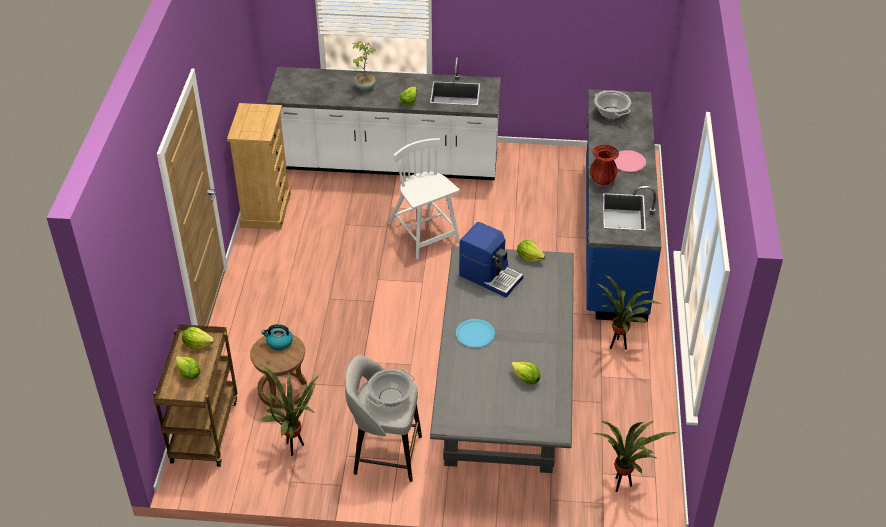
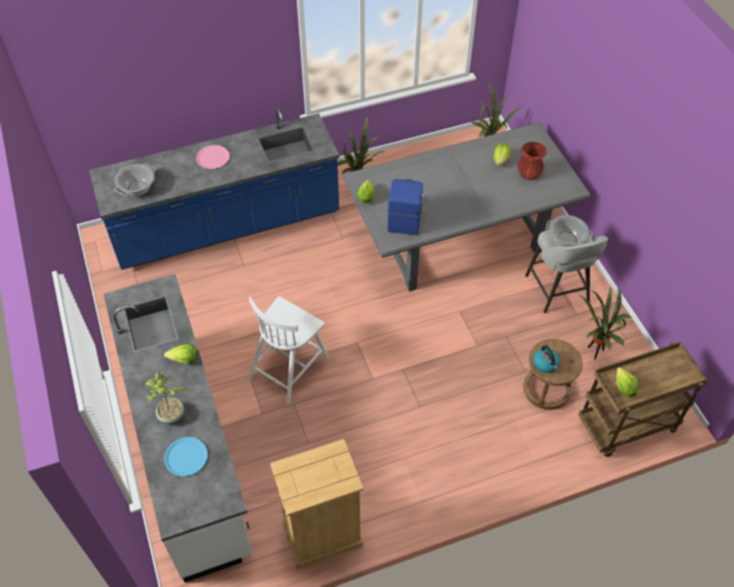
camera: 115 degrees left, 10 degrees up
(188, 374) = (658, 376): lettuce -> none
(475, 334) = (476, 202): blue plate -> blue plate (186, 457)
(602, 180) = (249, 167): red vase -> red vase (529, 174)

